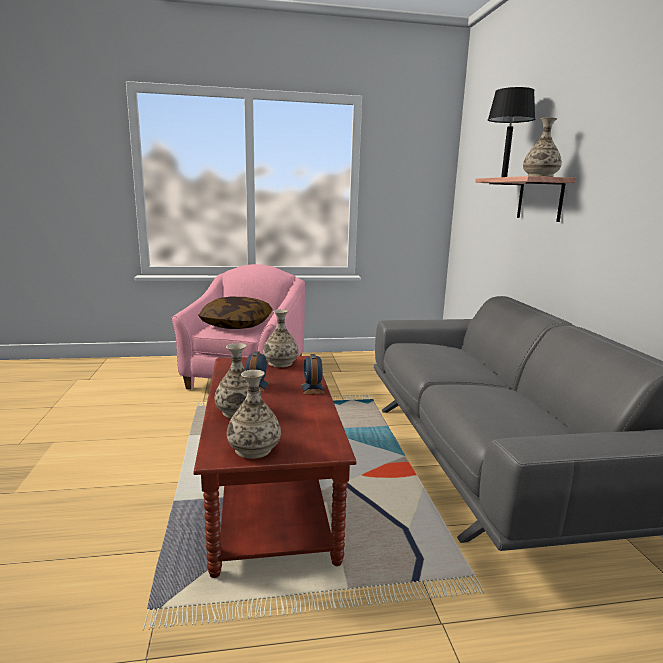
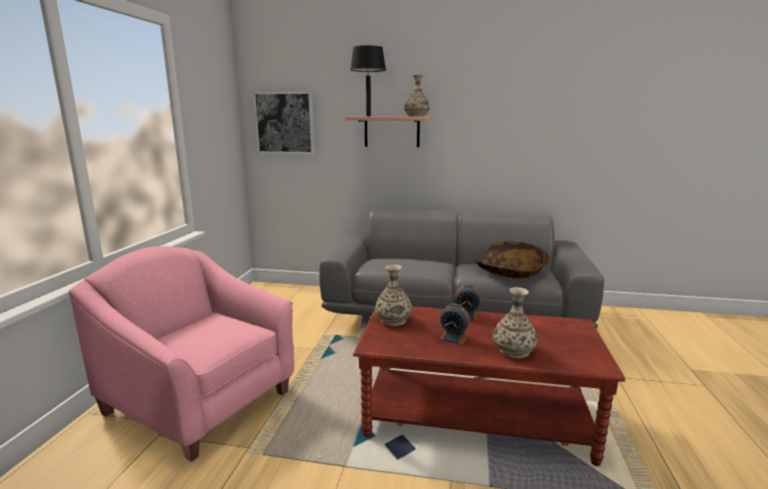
camera: 70 degrees left, 0 degrees up
(237, 324) = (212, 332): pillow -> pillow (511, 271)
(253, 449) = (584, 350): vase -> none
(474, 188) = (285, 123): none -> picture

